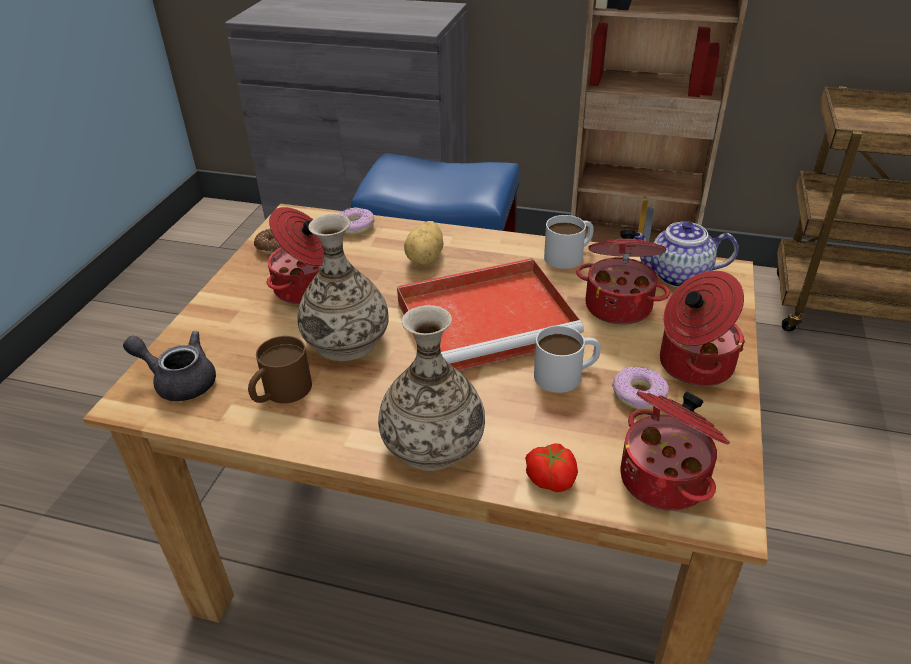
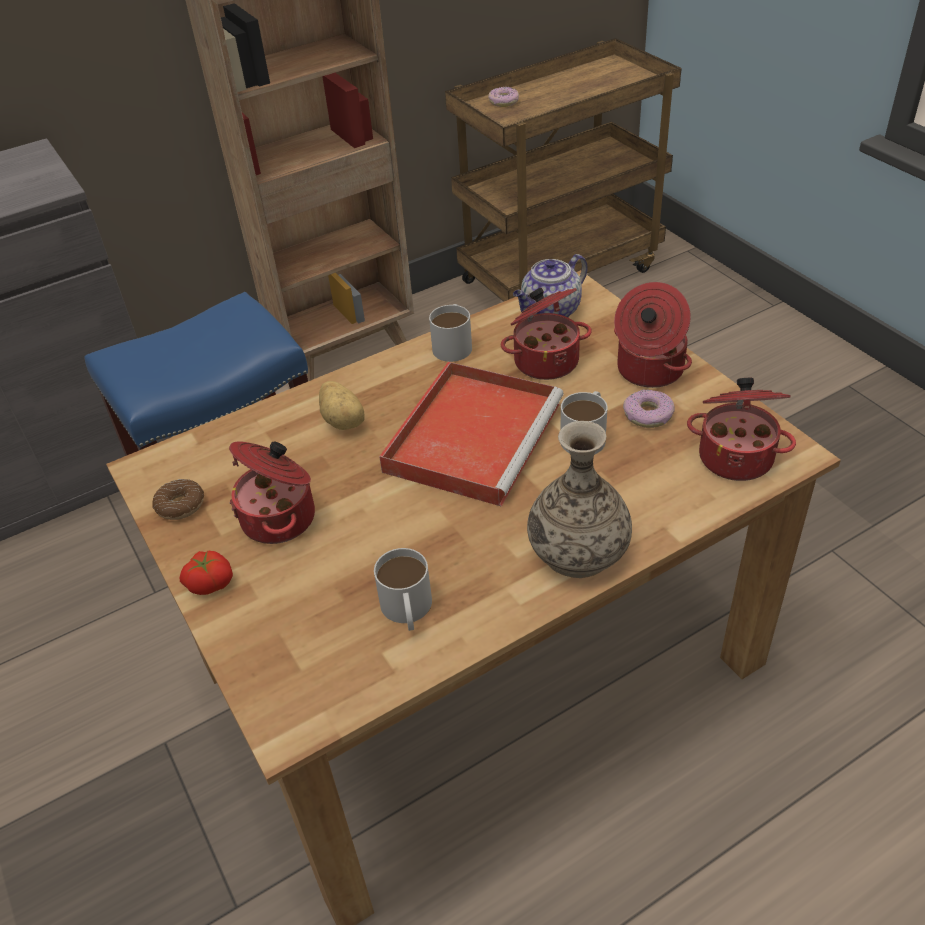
camera: 45 degrees left, 5 degrees up
(179, 381) = (302, 676): grey teapot -> none
(280, 392) = (407, 611): brown mug -> white mug
(346, 341) = (391, 533): vase -> none
(354, 227) = (229, 436): donut -> donut (503, 102)
(552, 477) = (679, 509): tomato -> tomato (210, 582)

